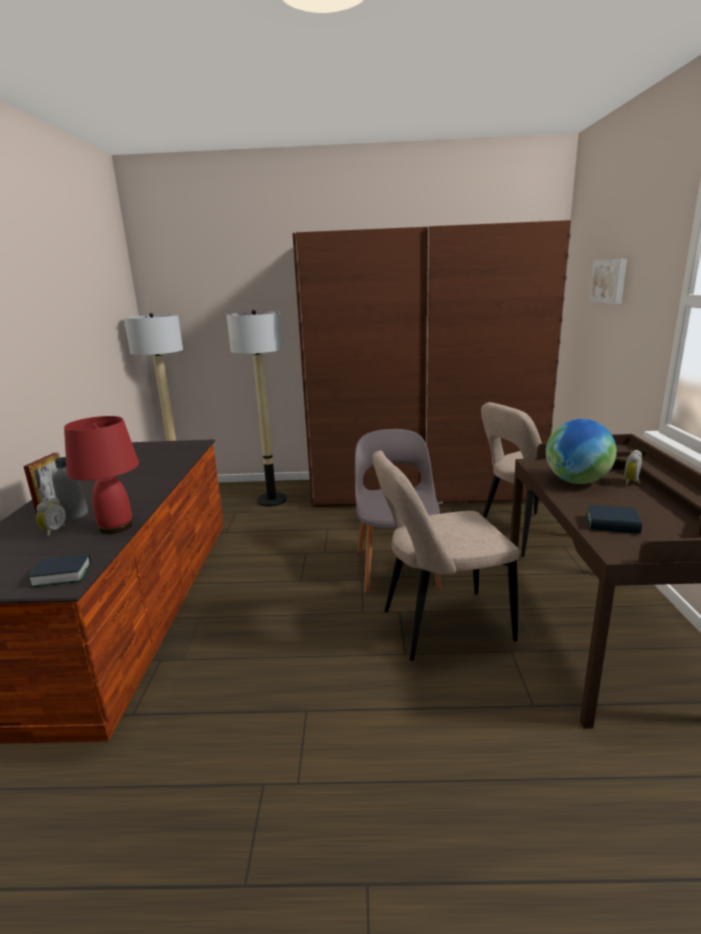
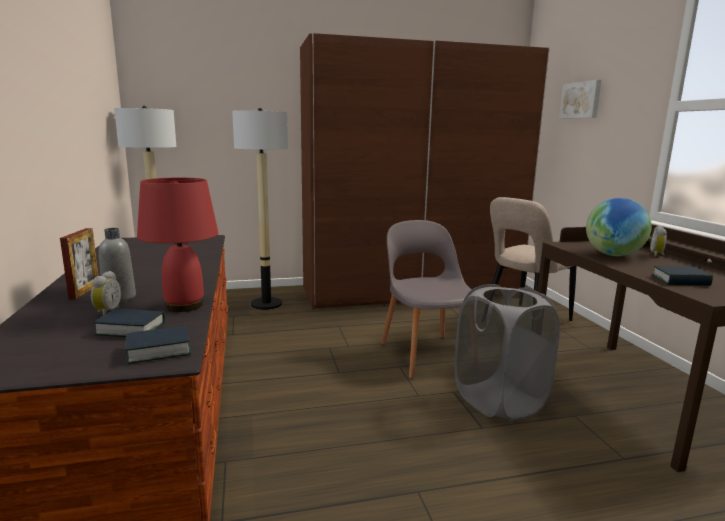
camera: 15 degrees left, 5 degrees down
(58, 551) = (131, 329): none -> book
(440, 626) = (499, 400): beige chair -> grey laundry basket

